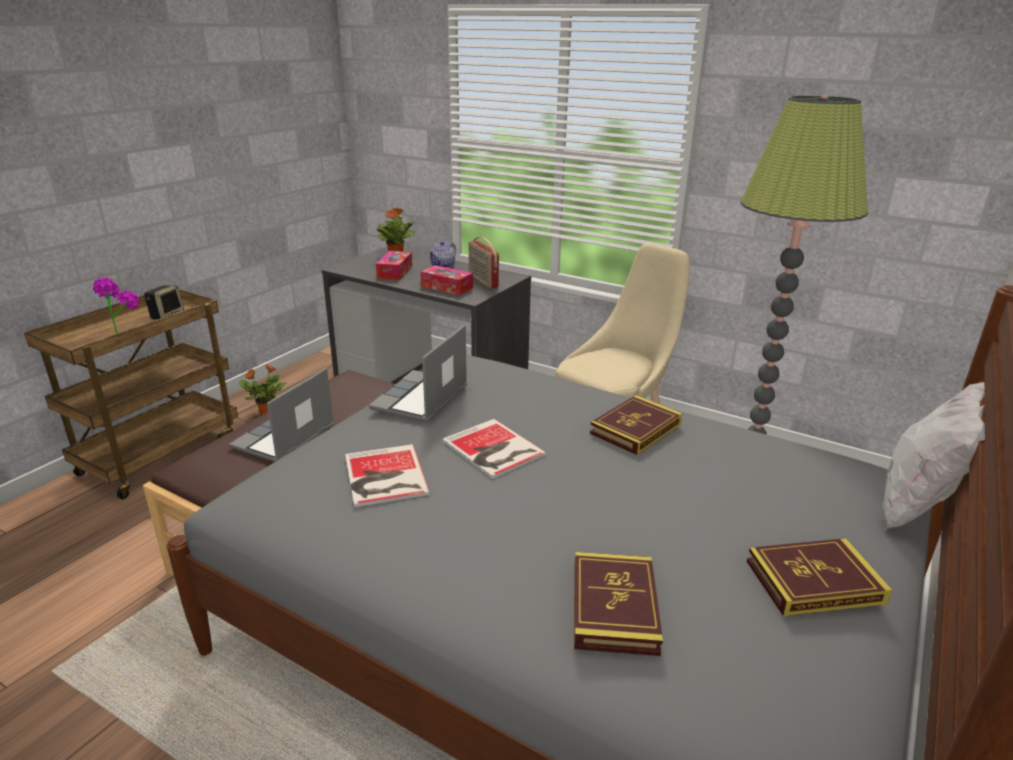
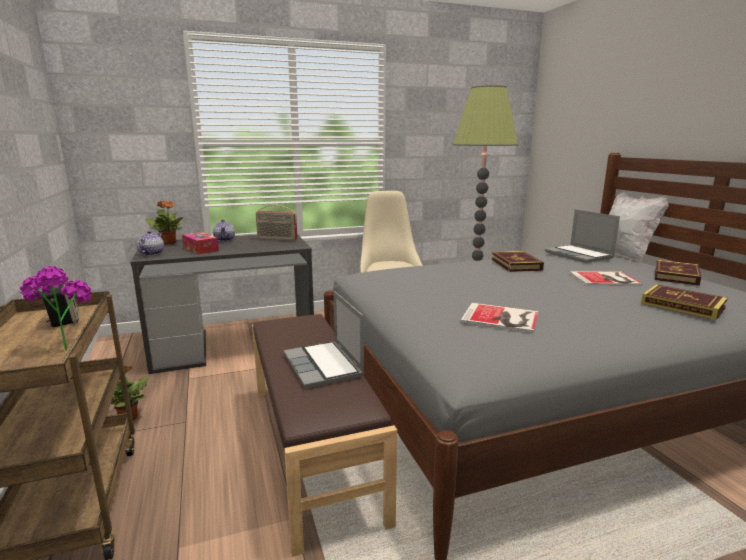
camera: 50 degrees left, 10 degrees down
(353, 265) = (151, 253): none -> teapot
(421, 399) = (407, 290): laptop -> laptop (579, 255)
(447, 287) = (265, 246): tissue box -> none
(493, 449) = (501, 290): book -> book (606, 279)

